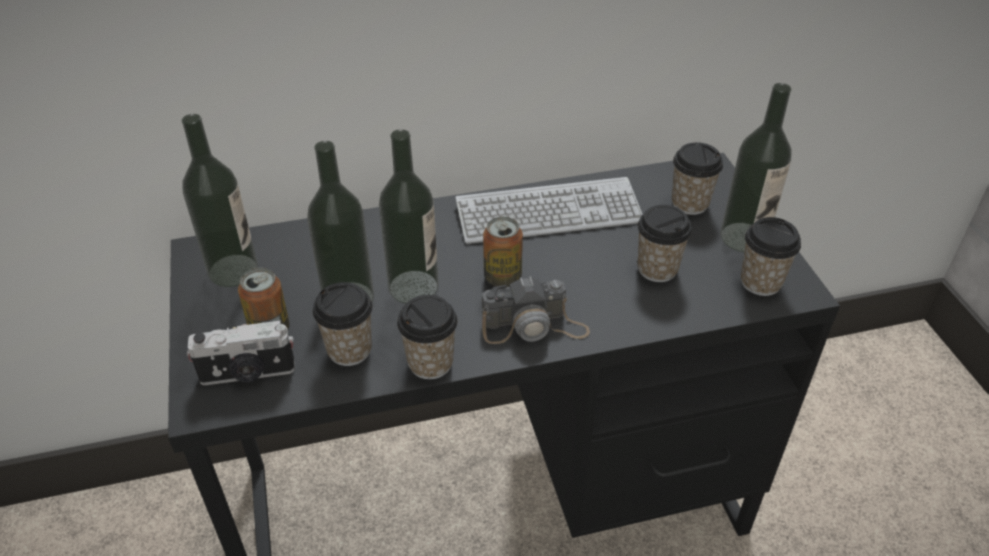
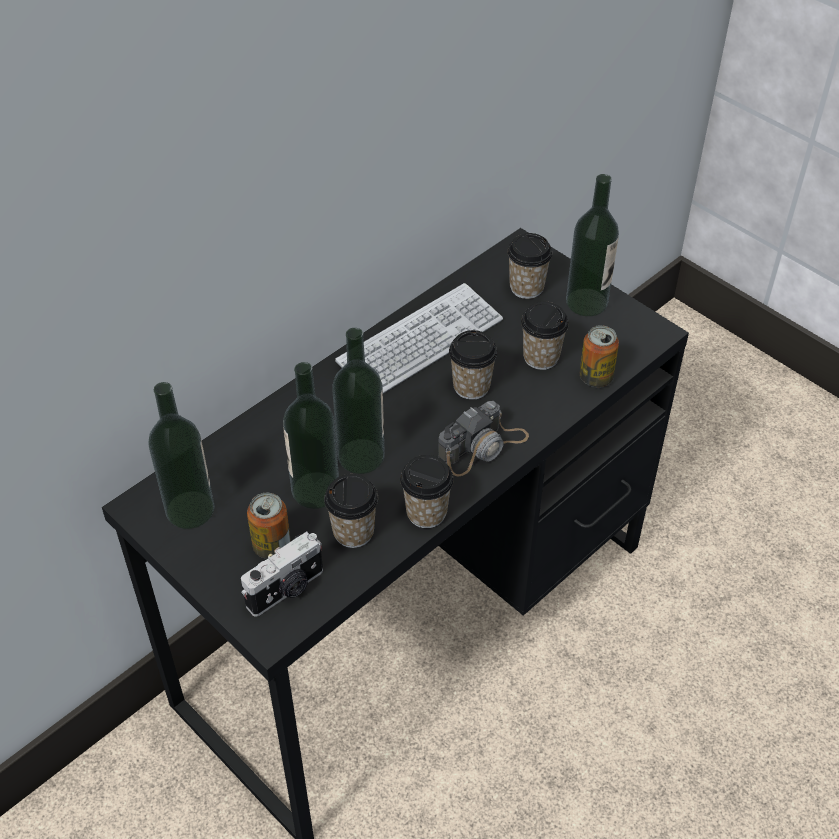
camera: 30 degrees left, 5 degrees up
(502, 277) = (426, 416): can -> can (595, 377)
(760, 282) = (623, 336): cup -> cup (471, 386)

